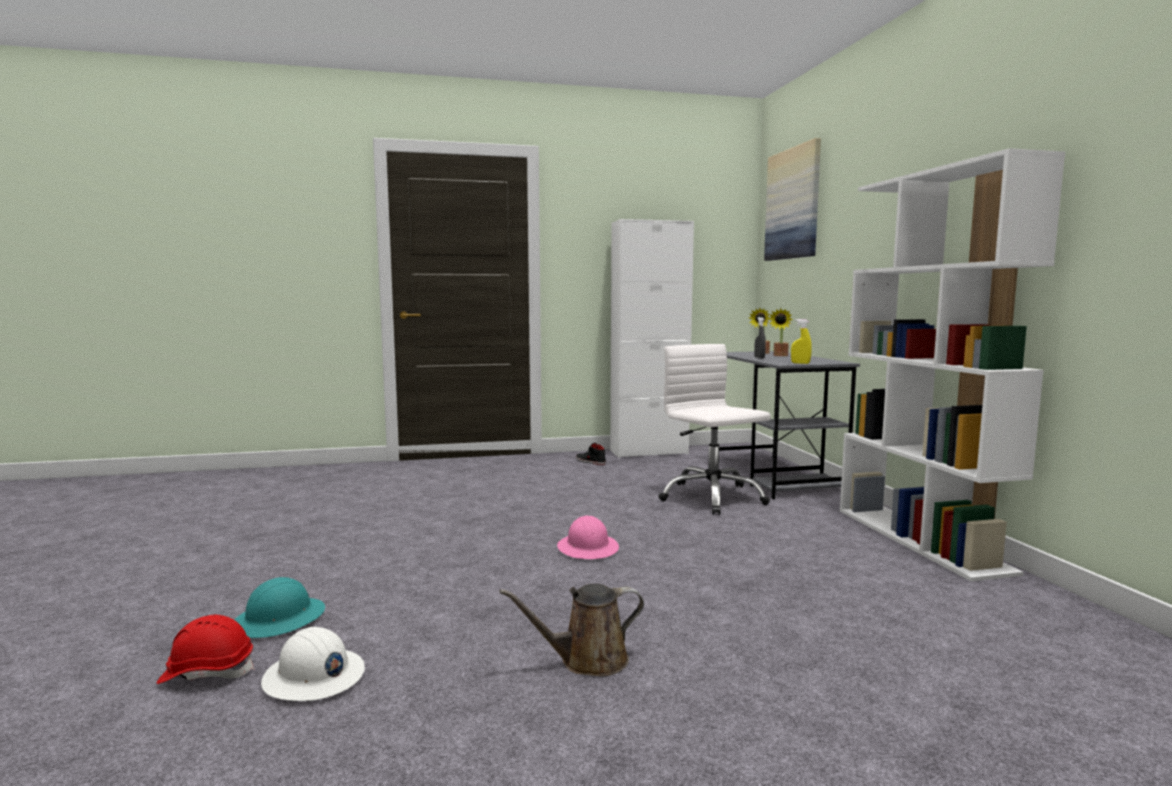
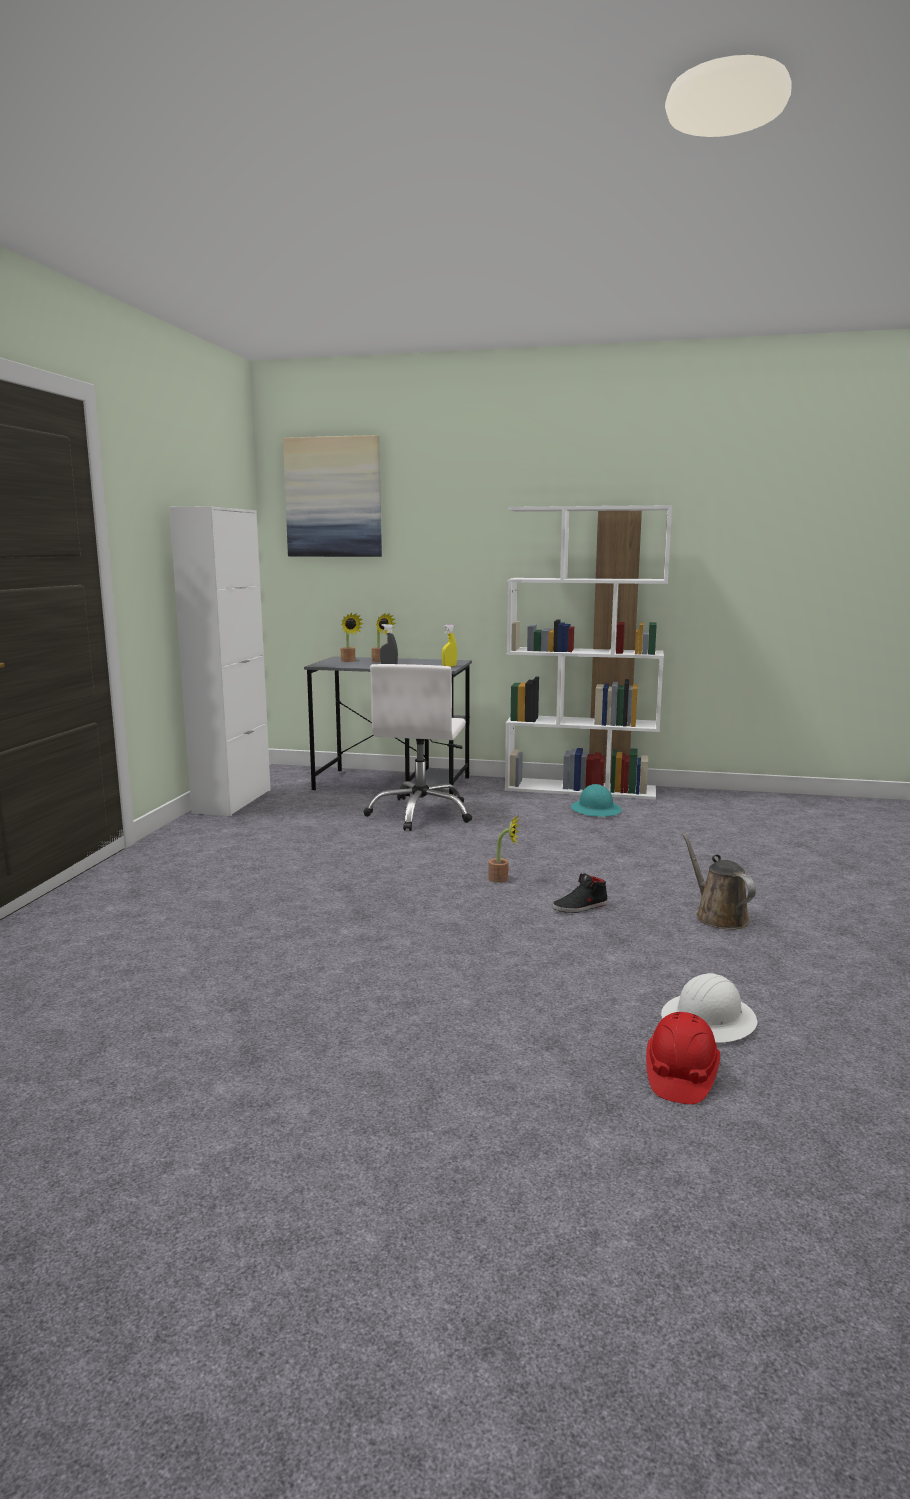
camera: 65 degrees left, 5 degrees up
(279, 620) = (574, 1036): turquoise hard hat -> turquoise hard hat (596, 810)
(587, 660) = (718, 916): brown watering can -> brown watering can turned 150 degrees clockwise
(588, 548) = (502, 879): pink hard hat -> potted plant
(590, 461) = (222, 829): black shoe -> black shoe (580, 907)
(711, 497) = (421, 813): white office chair -> white office chair turned 75 degrees counterclockwise

